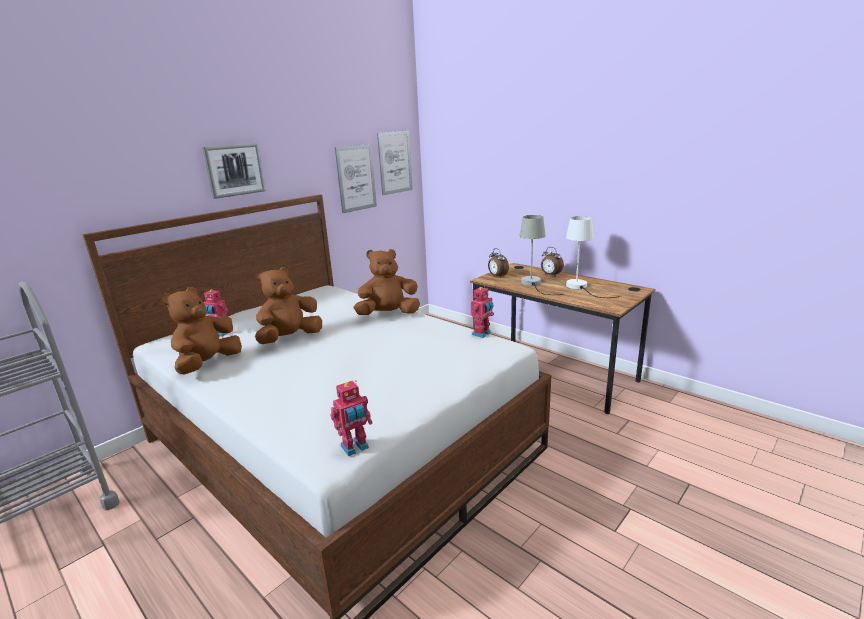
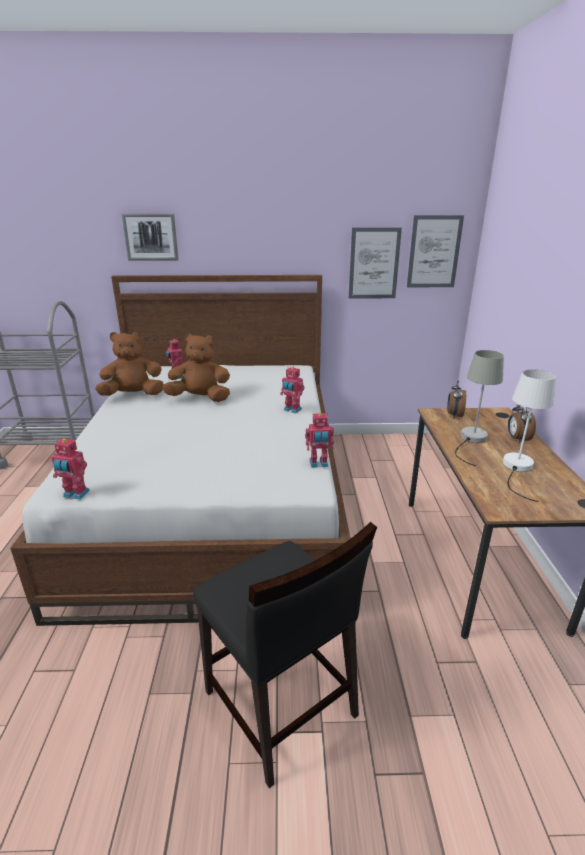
camera: 45 degrees right, 5 degrees up
(234, 170) = (238, 240): picture -> picture (151, 237)
(388, 314) = (292, 410): brown plush toy -> toy robot
(593, 517) = (280, 705): none -> black chair

